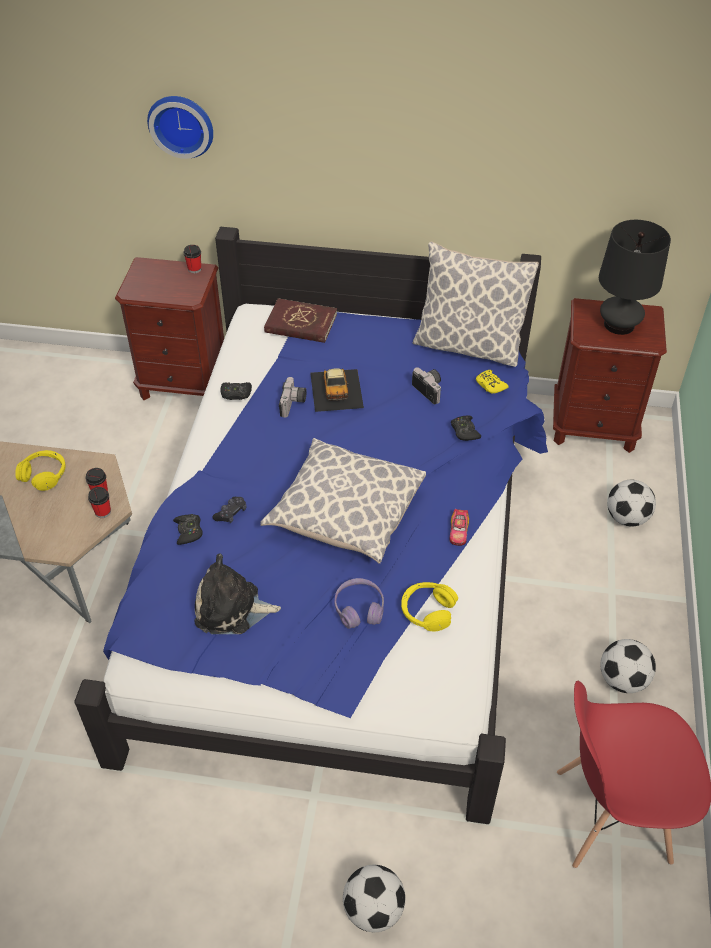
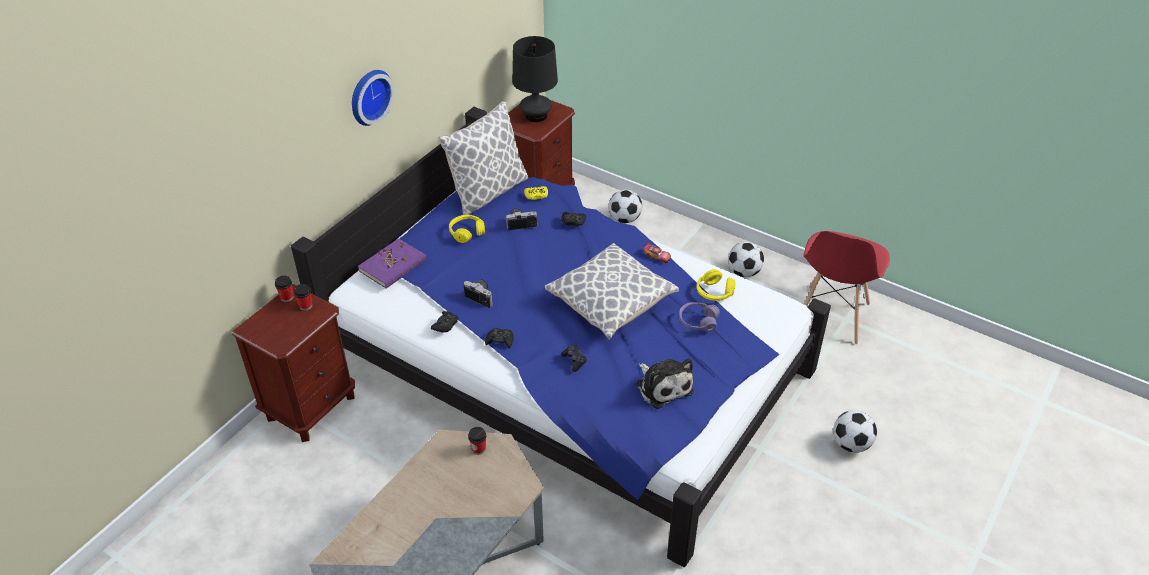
camera: 65 degrees left, 5 degrees down
(44, 475) = (431, 482): yellow headphones -> yellow headphones (467, 232)
(103, 512) = (501, 452): cup -> cup (306, 306)
(182, 124) = (244, 177): wall clock -> wall clock (368, 96)
(188, 531) = (575, 390): black game controller -> black game controller (500, 340)
(231, 609) = (663, 386): plush toy -> plush toy turned 60 degrees counterclockwise
(300, 323) = (393, 266): red book -> purple book
(336, 389) = (485, 268): toy car -> none

